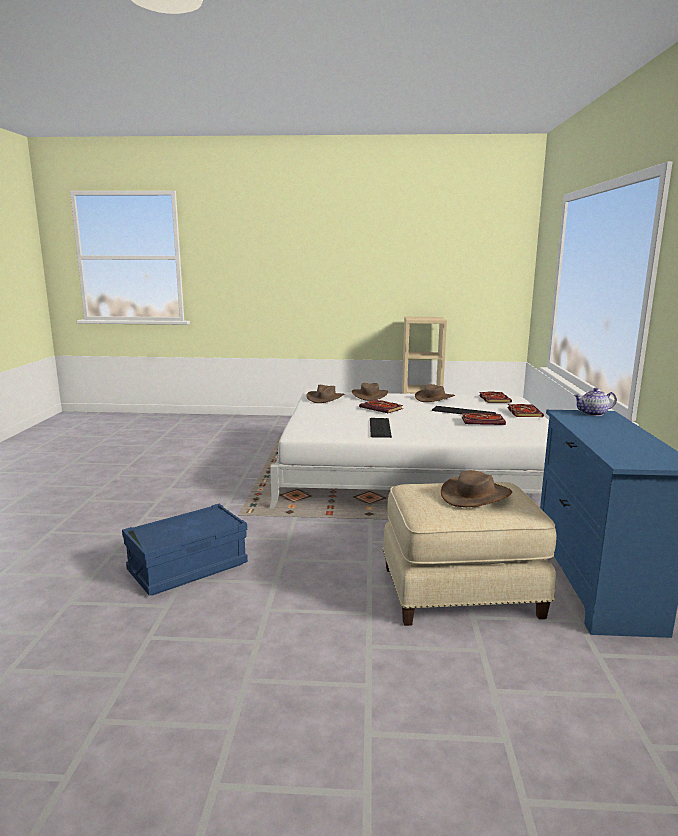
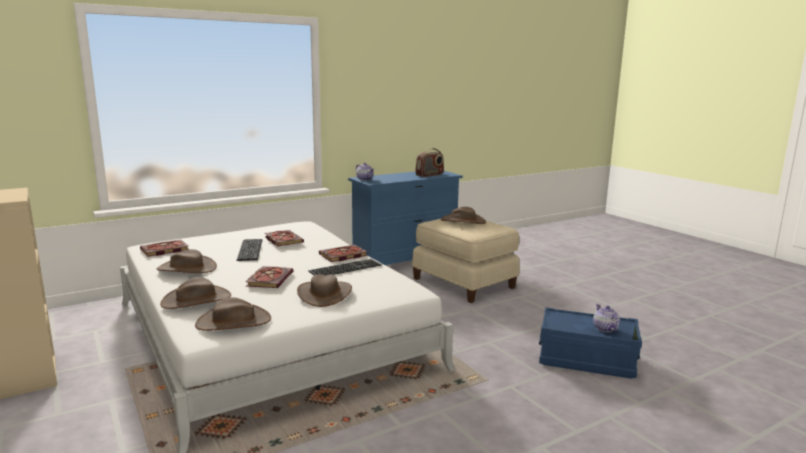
camera: 125 degrees left, 0 degrees up
(167, 527) = (604, 328): none -> teapot
(334, 415) = (325, 294): none -> brown hat
(523, 412) = (229, 234): book -> book (342, 255)
(620, 448) = (429, 175): none -> radio

